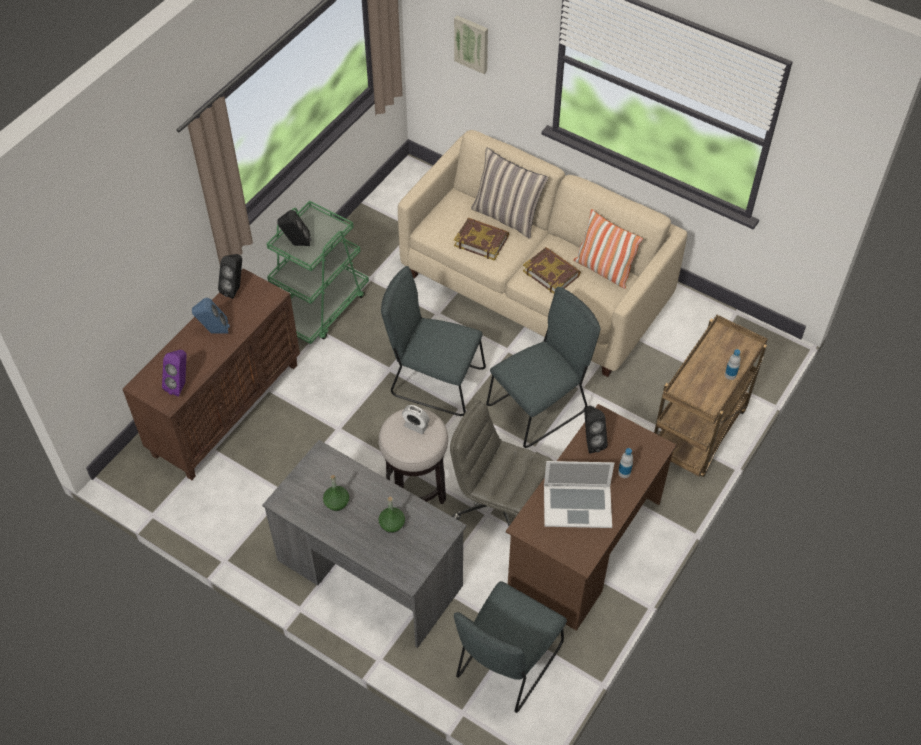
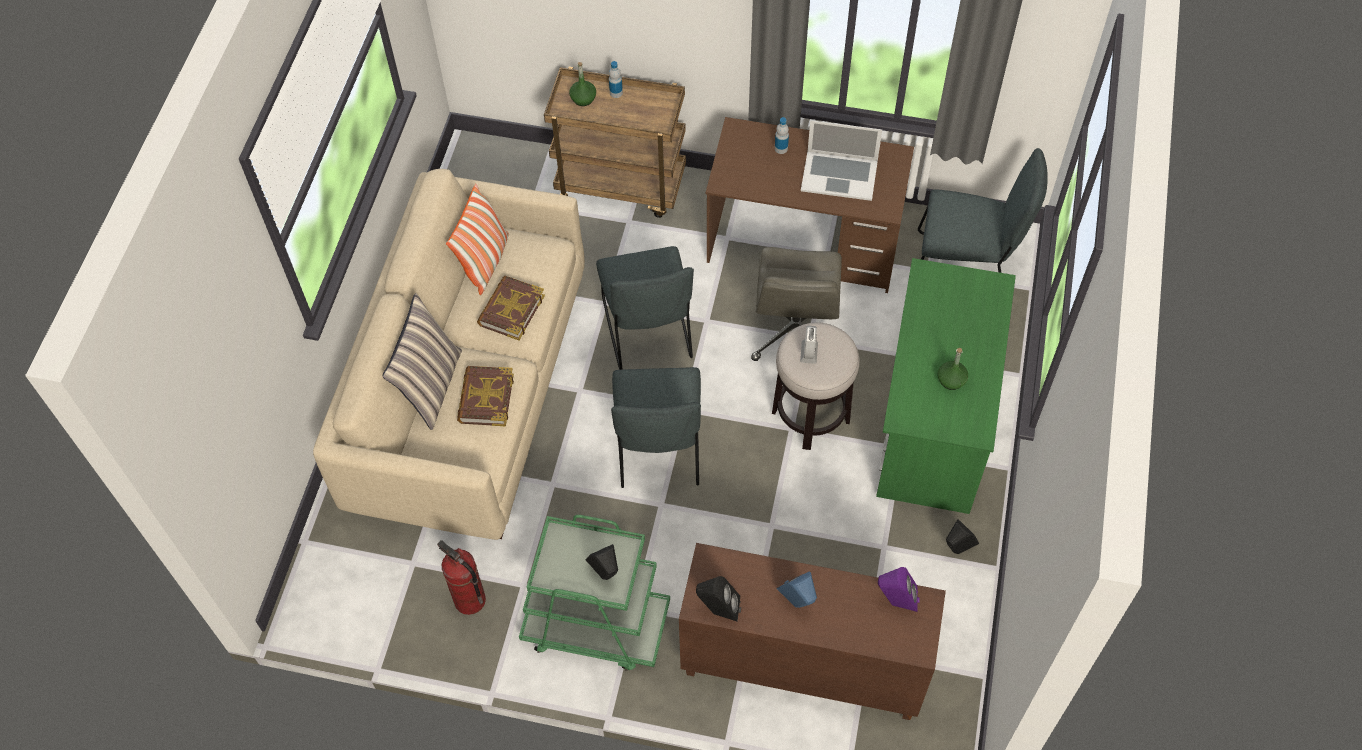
camera: 110 degrees left, 5 degrees up
(369, 573) = (934, 420): grey desk -> green desk
(374, 249) = (470, 600): none -> fire extinguisher
(392, 524) = (948, 320): green bottle -> green bottle (583, 98)
(472, 43) = (237, 396): picture -> none
(540, 407) = (648, 333): grey chair -> grey chair turned 135 degrees counterclockwise
(577, 505) = (839, 175): laptop -> laptop turned 120 degrees clockwise
(591, 441) = (757, 184): black speaker -> black speaker (956, 550)

